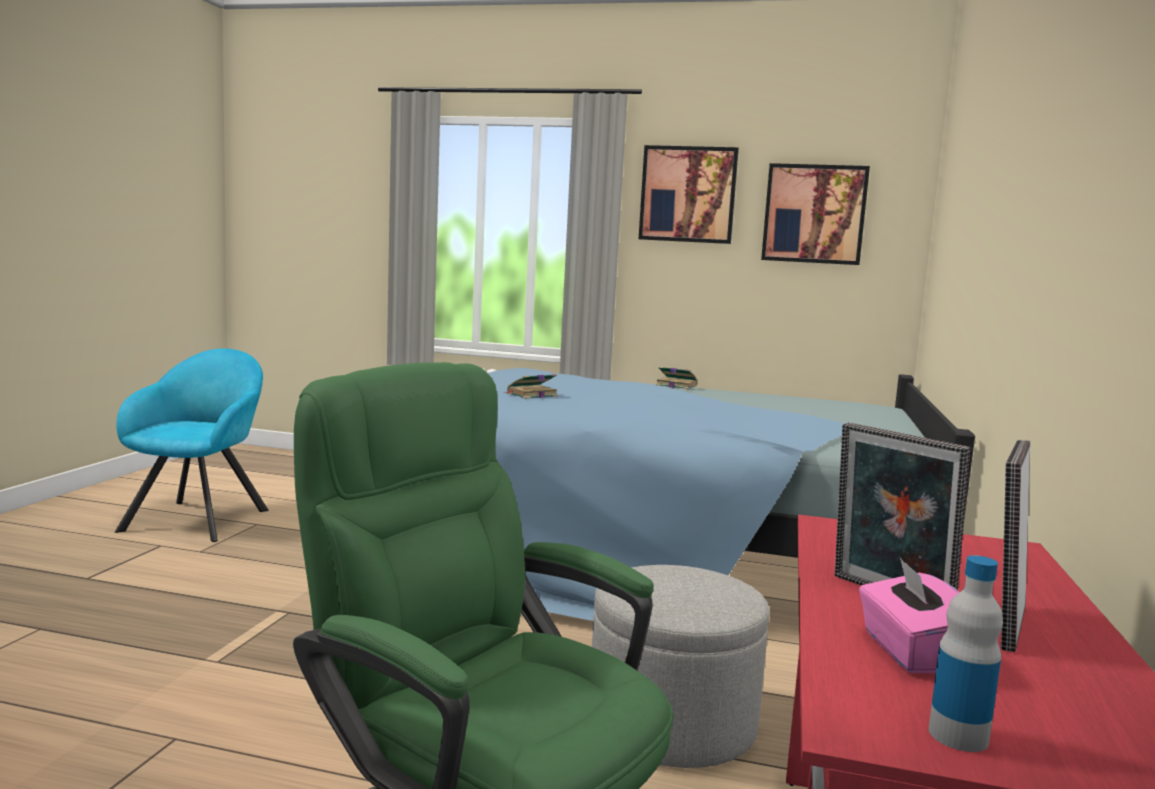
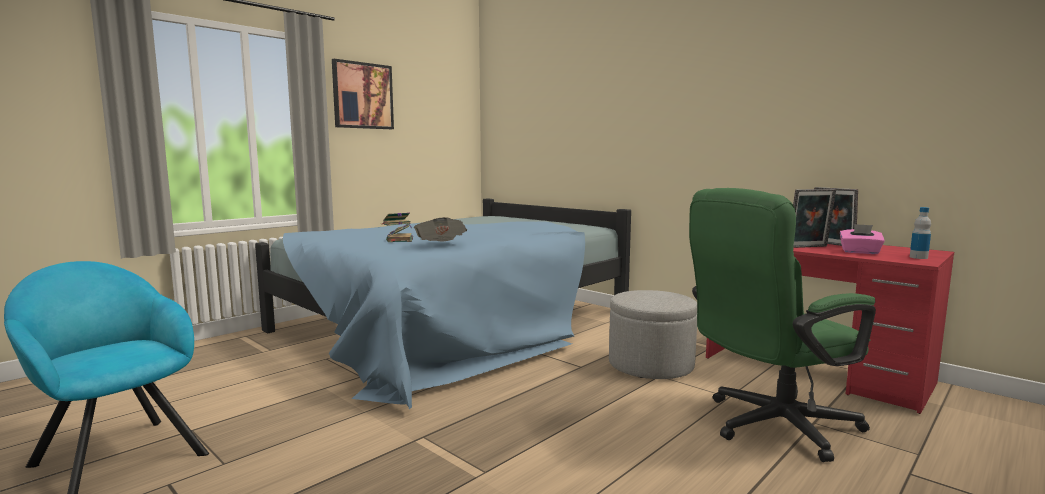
camera: 60 degrees left, 0 degrees up
(519, 408) = (441, 245): none -> newspaper
(814, 214) = (431, 110): picture -> none

